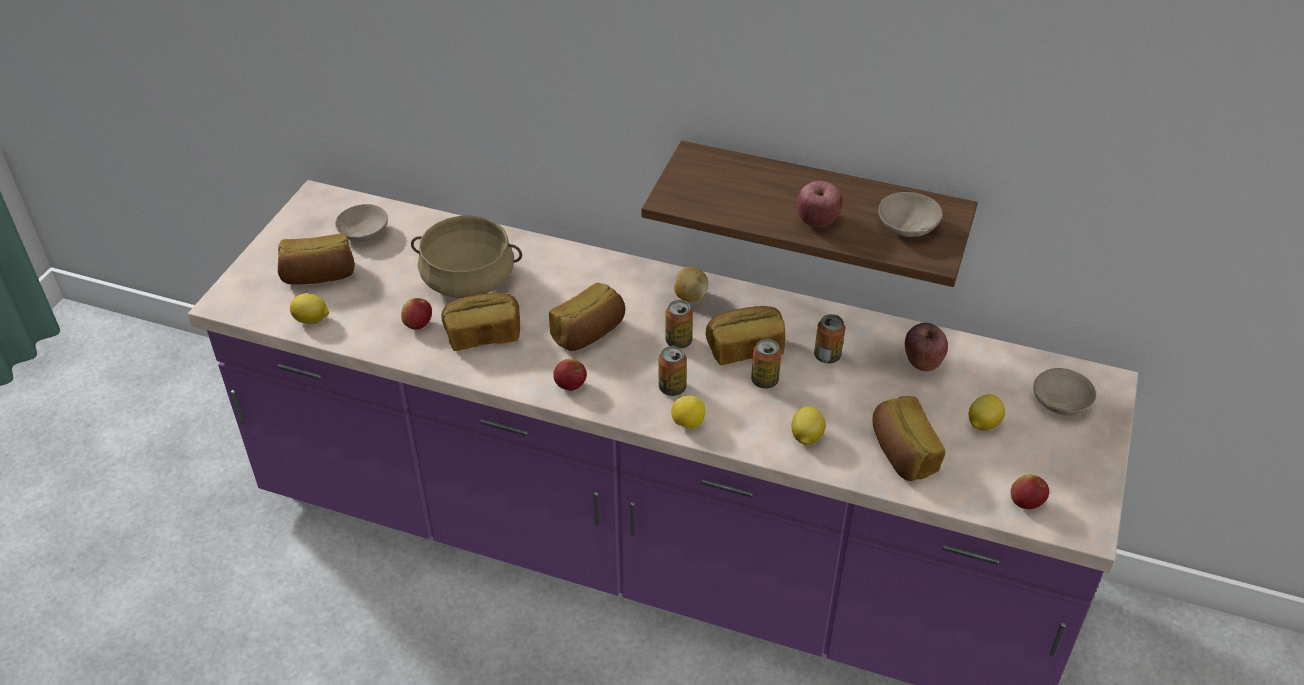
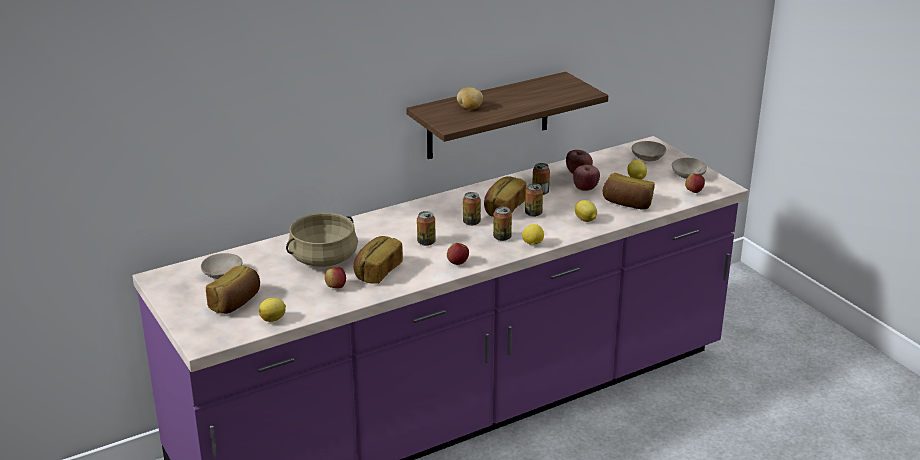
camera: 50 degrees left, 15 degrees down
(589, 333) = (426, 242): bread -> can
(690, 296) = (443, 206): potato -> potato (469, 108)
(817, 221) = (523, 104): apple -> apple (585, 188)
(907, 225) = (558, 89): beige bowl -> beige bowl (687, 175)

